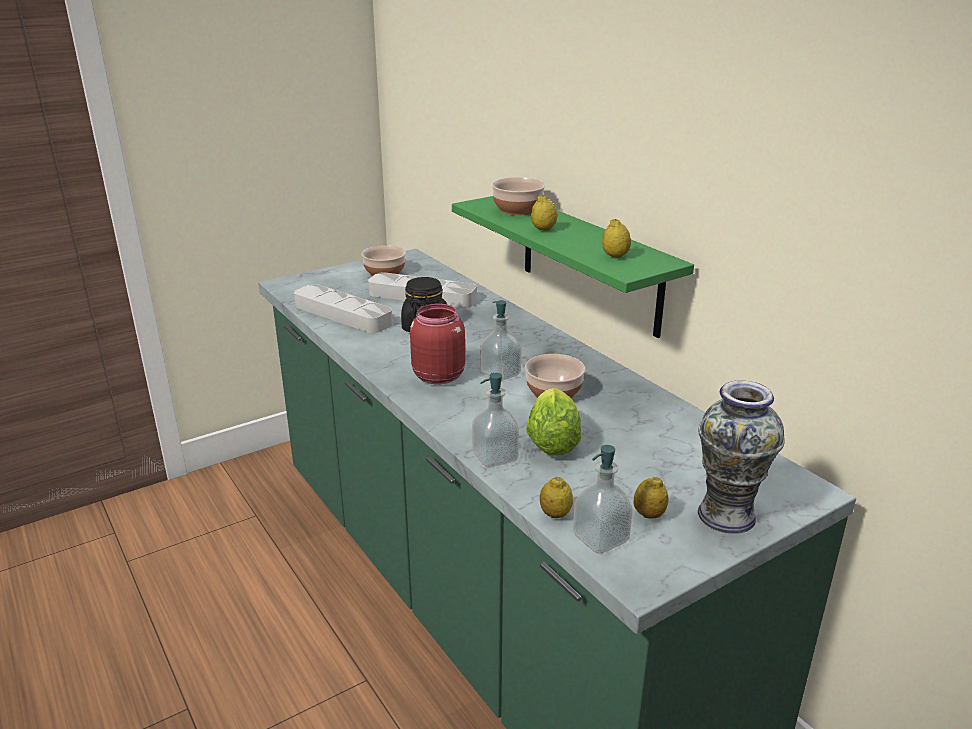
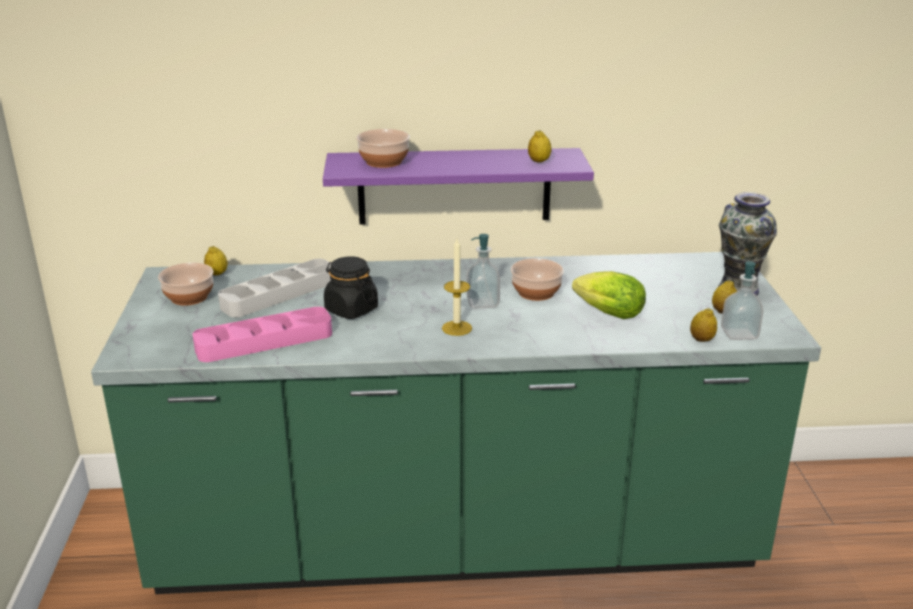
camera: 60 degrees left, 0 degrees up
(342, 314) = (264, 341): grey tray -> pink tray
(438, 376) = (456, 328): red jar -> candle
(495, 457) = (611, 340): soap dispenser -> none
(543, 229) = (447, 165): lemon -> lemon (217, 274)
(589, 263) = (454, 186): green shelf -> purple shelf

